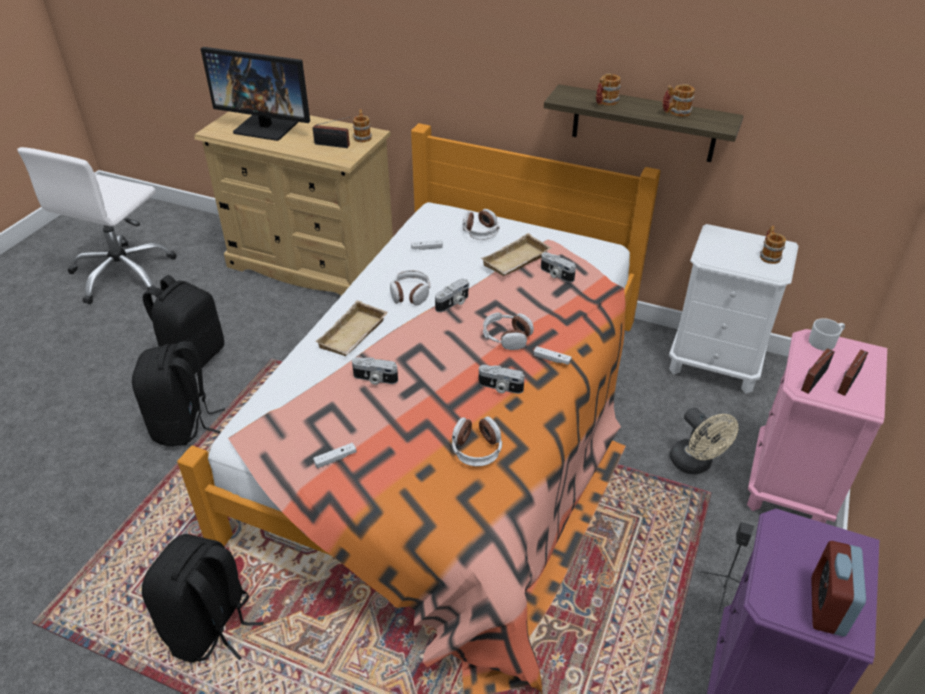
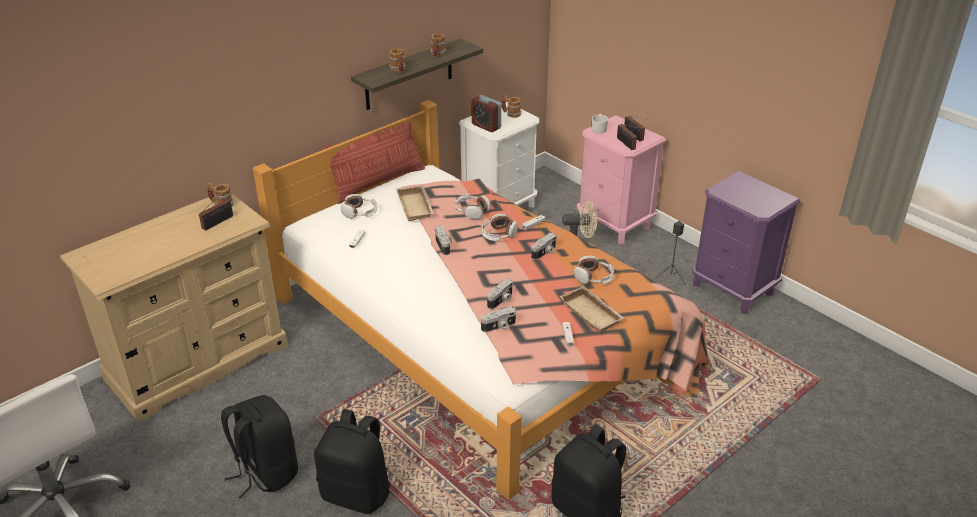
camera: 65 degrees left, 5 degrees down
(266, 127) = (138, 250): monitor -> none
(354, 335) = (438, 302): beige tray -> beige tray (593, 313)
(410, 294) = (409, 264): headphones -> headphones (472, 211)
(549, 224) = (378, 182): none -> pillow
(556, 274) = (446, 196): camera -> camera (499, 326)
(827, 606) = (769, 198): alarm clock -> alarm clock (486, 126)

